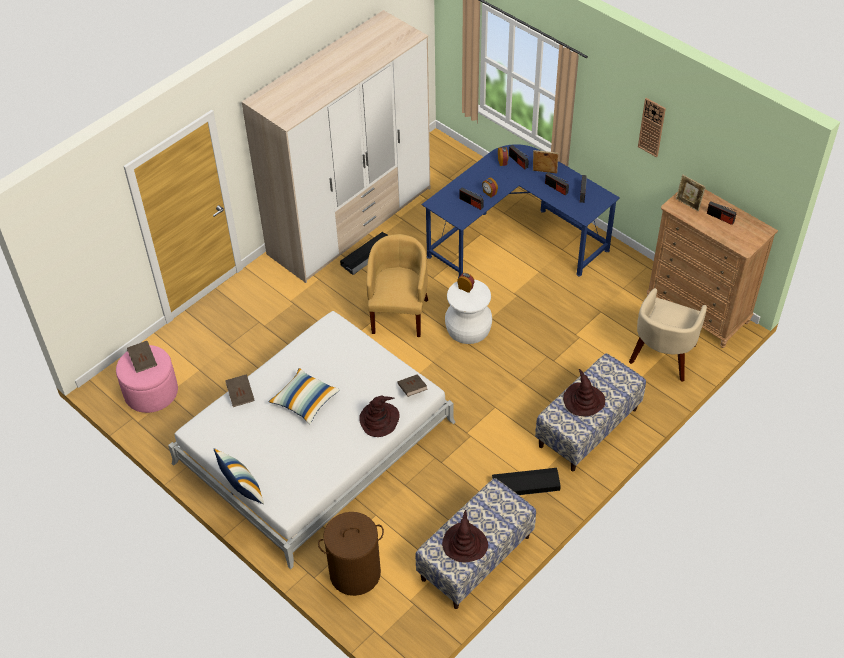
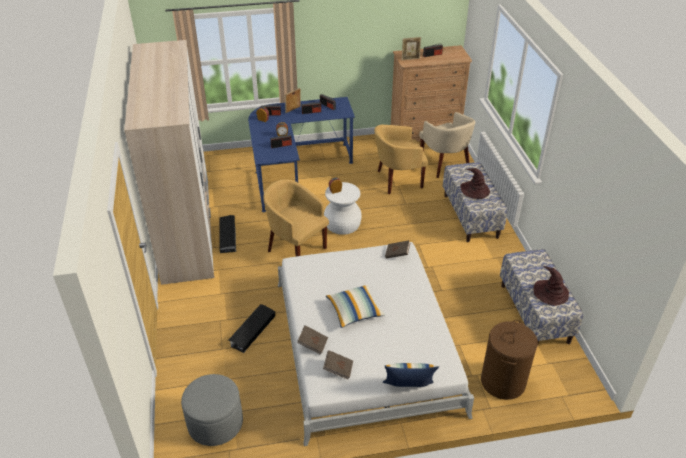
camera: 55 degrees left, 10 degrees down
(143, 361) = (206, 393): brown book -> brown book (338, 369)
(151, 392) = (215, 423): pink ottoman -> grey ottoman
(379, 420) = (409, 281): brown hat -> none
(525, 485) = (492, 262): black storage box -> black storage box (252, 330)
(588, 331) = (397, 180): none -> yellow armchair
(652, 127) = (355, 29): wall clock -> none

